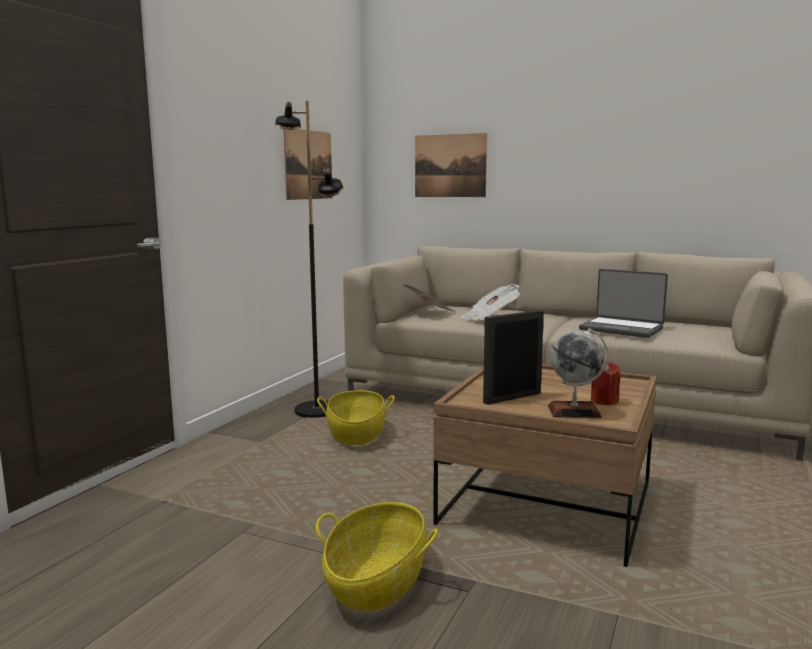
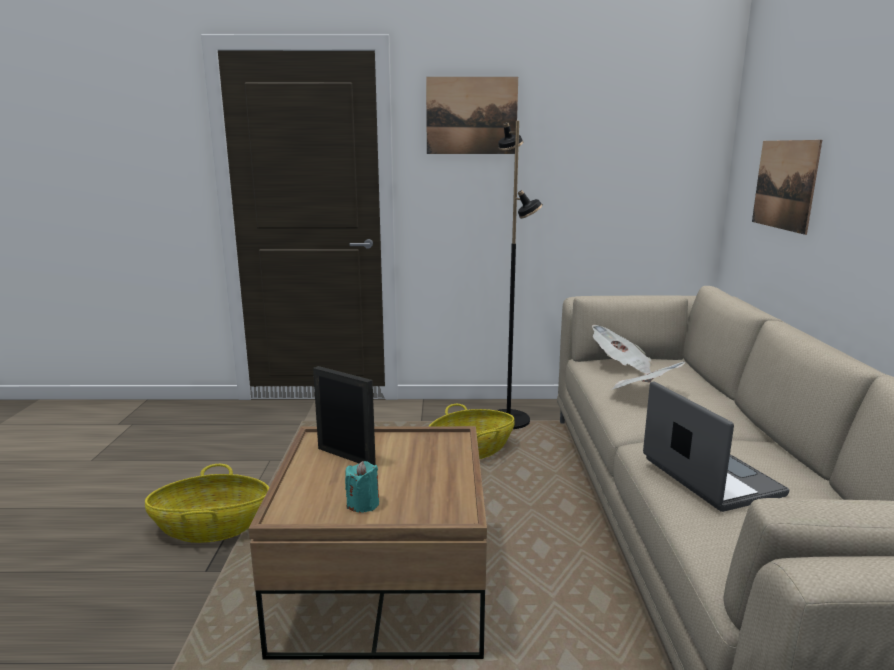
camera: 65 degrees right, 5 degrees up
(308, 165) = (598, 178): picture -> picture (471, 116)
(574, 411) = (315, 491): globe -> none
(604, 401) = (363, 504): red candle -> turquoise candle
(622, 329) = (708, 477): laptop -> laptop turned 150 degrees clockwise

